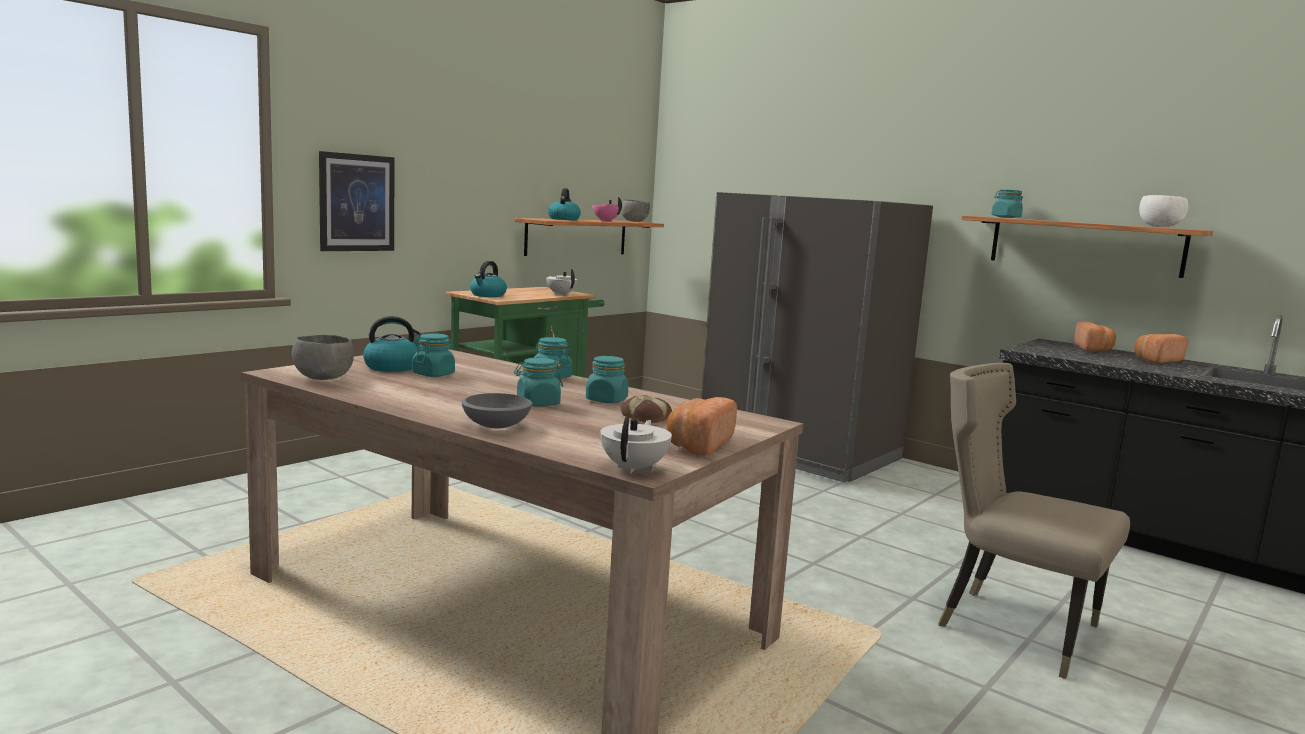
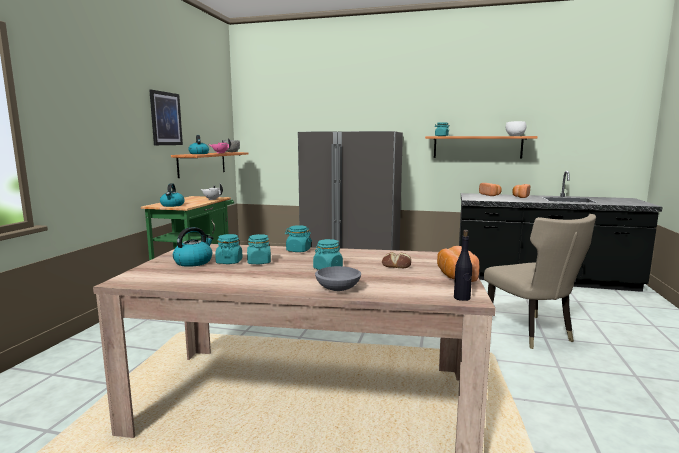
camera: 25 degrees left, 0 degrees up
(323, 378) = (164, 279): grey bowl -> none
(357, 203) = (80, 152): picture -> picture (166, 118)
(606, 400) = (356, 259): turquoise jar -> turquoise jar (259, 262)
(635, 468) = (462, 298): white teapot -> black bottle
(1010, 626) = (531, 333): beige chair -> beige chair turned 120 degrees counterclockwise

